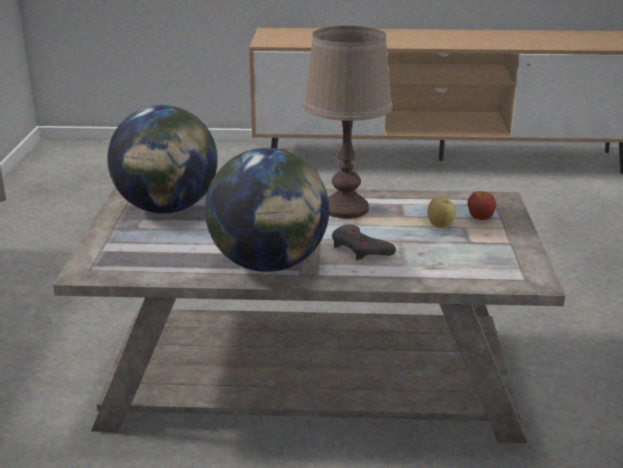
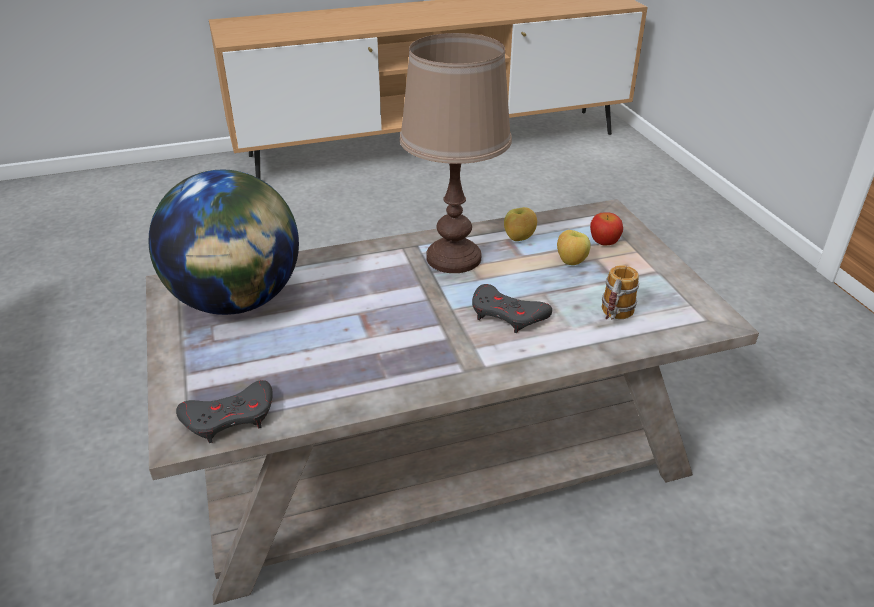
camera: 20 degrees left, 10 degrees up
(119, 269) = (230, 417): none -> grey game controller
(269, 264) = (418, 363): globe -> none
(409, 205) = (518, 238): none -> apple
(445, 265) = (613, 318): none -> mug

